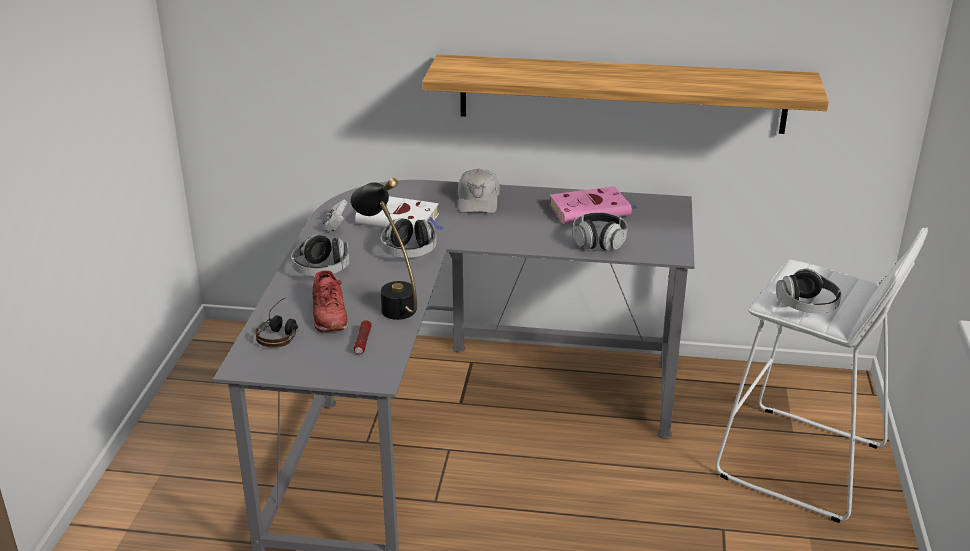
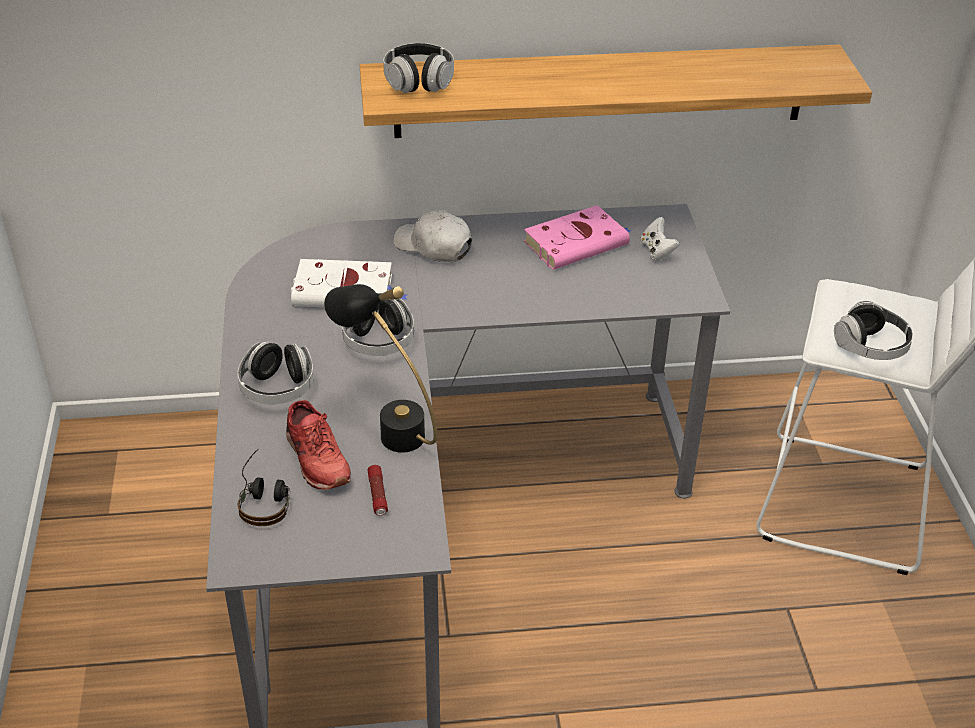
camera: 15 degrees left, 10 degrees up
(336, 226) = (266, 313): white game controller -> white game controller (657, 251)
(478, 201) = (433, 246): white cap -> white cap turned 135 degrees clockwise
(599, 242) = (605, 290): headphones -> headphones (419, 82)

